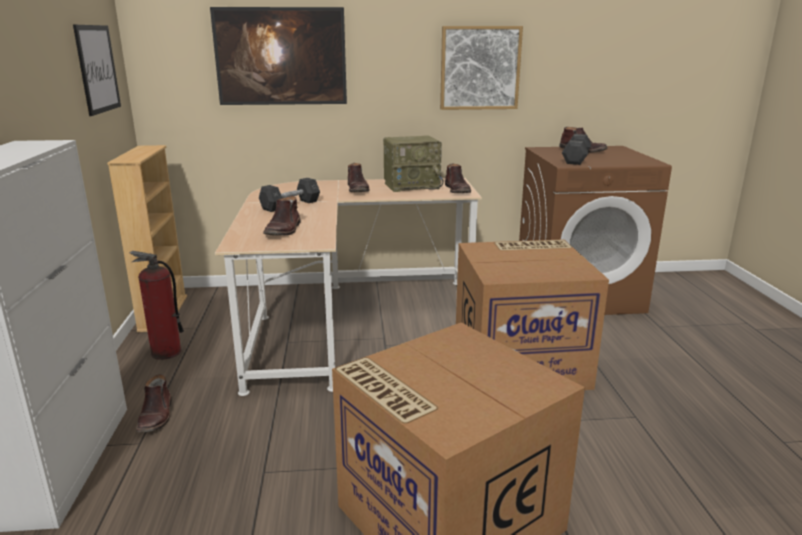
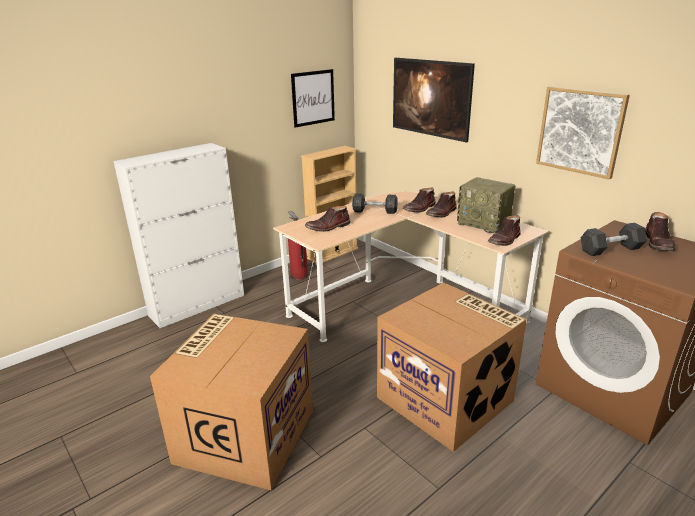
camera: 55 degrees right, 5 degrees up
(156, 416) = (246, 305): brown boot -> brown boot (419, 208)

